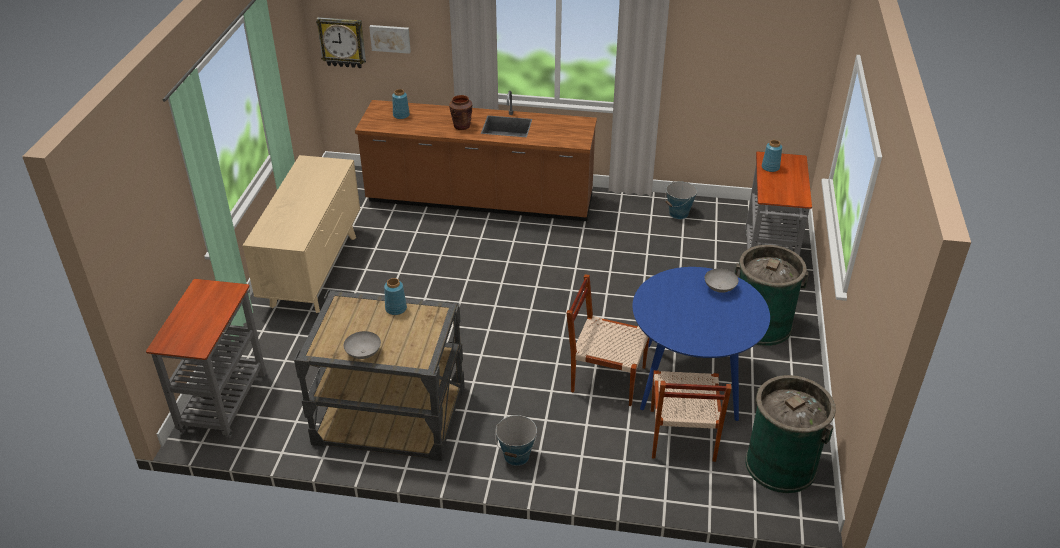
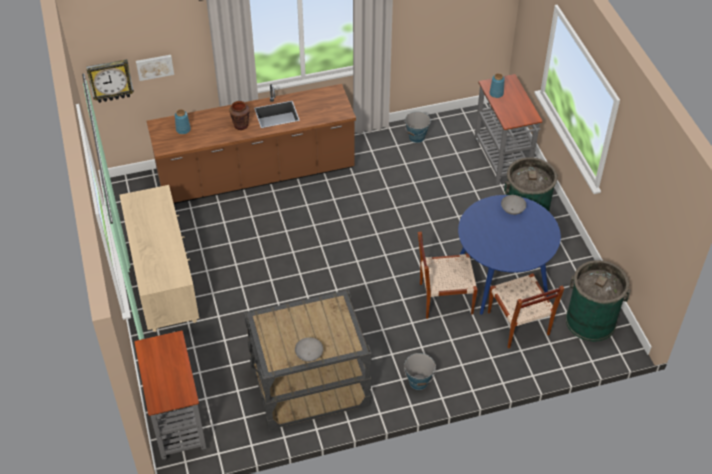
camera: 25 degrees left, 10 degrees up
(396, 309) = (306, 310): blue vase -> none

